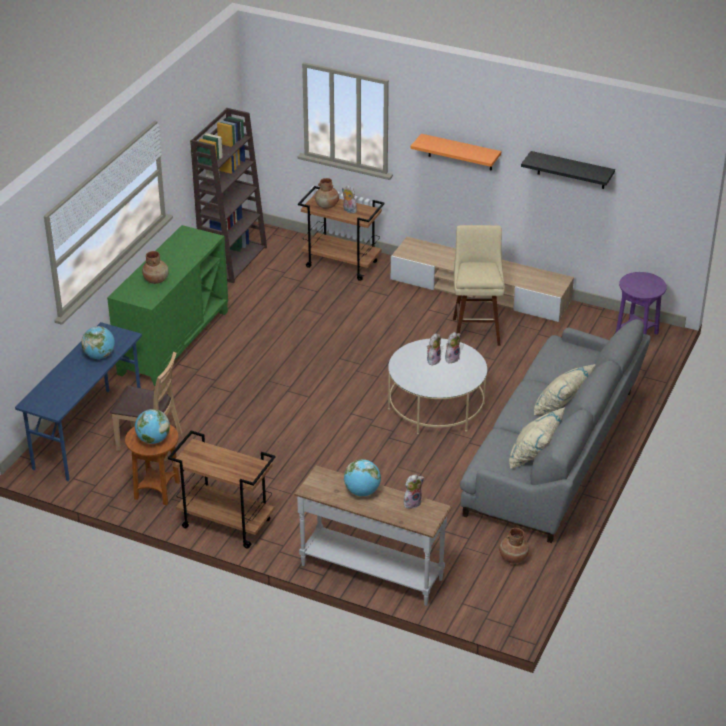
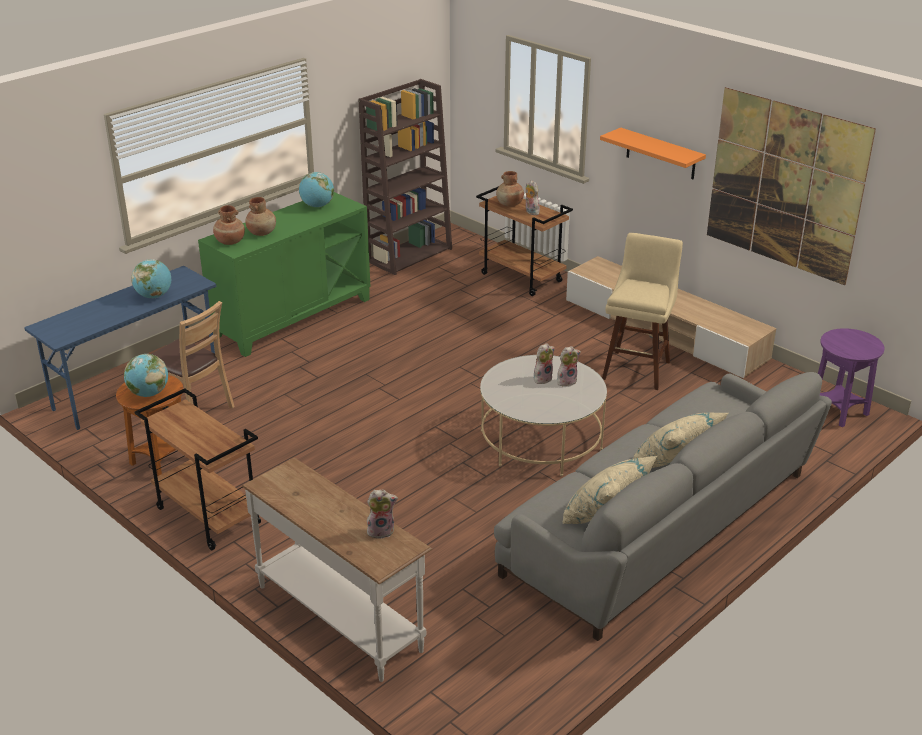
camera: 20 degrees right, 5 degrees down
(362, 492) = (326, 502): globe -> globe (317, 206)
(513, 558) = (534, 647): brown vase -> brown vase (230, 241)
(571, 170) = (785, 185): black shelf -> picture

